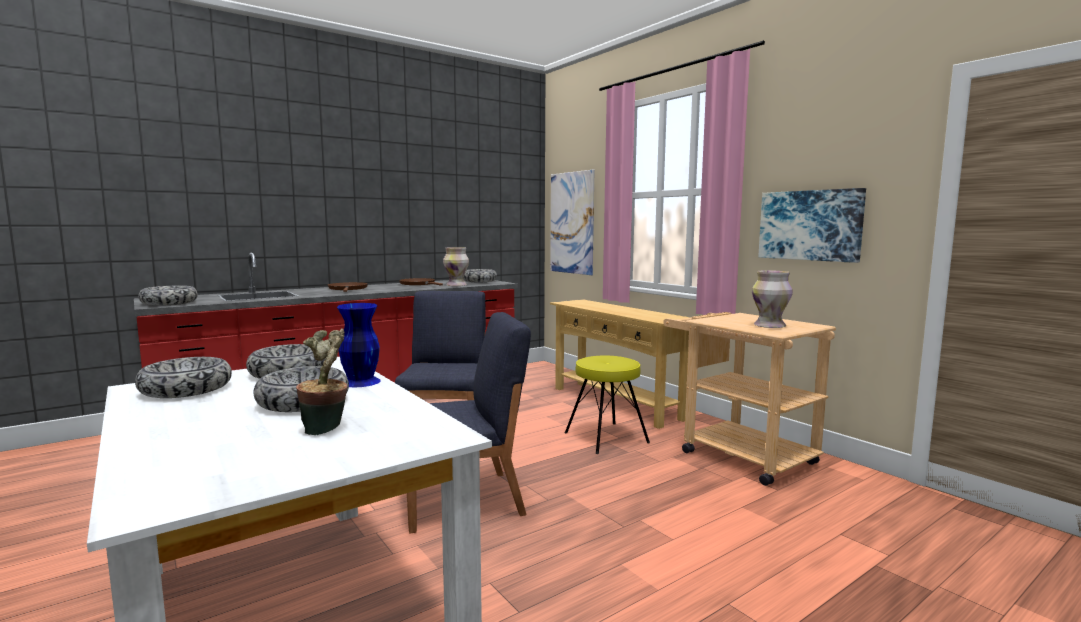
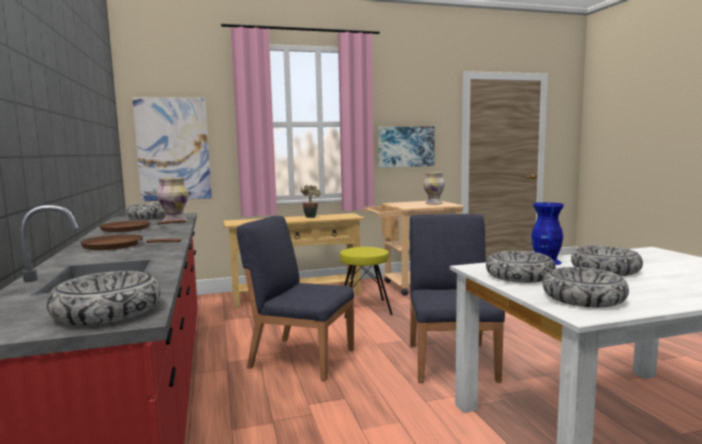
camera: 70 degrees left, 0 degrees up
(327, 429) = (658, 265): potted plant -> potted plant (310, 217)

